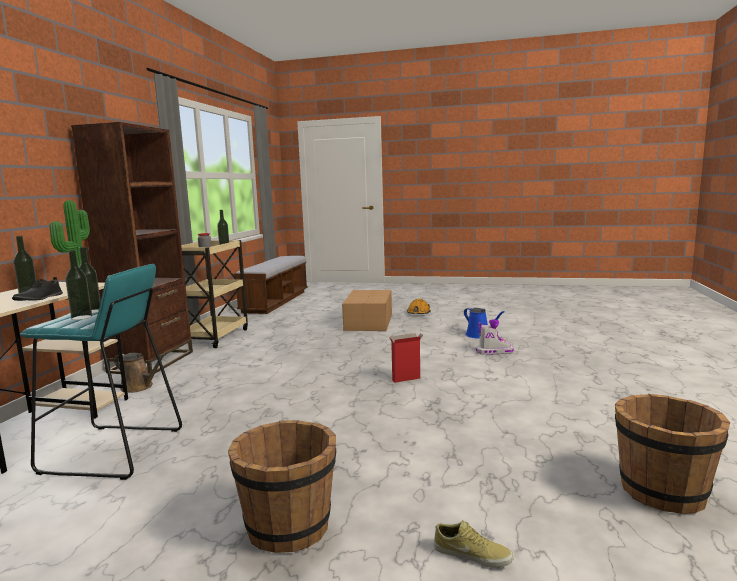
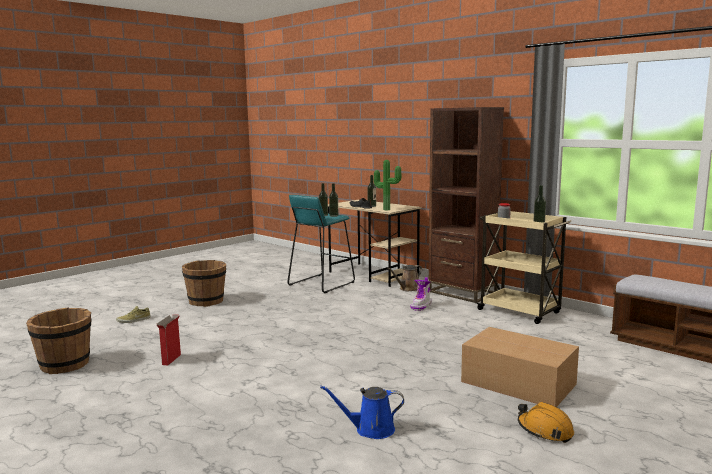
camera: 120 degrees right, 0 degrees up
(406, 379) = (302, 352): cardboard box -> cardboard box (171, 360)
(493, 351) = (303, 411): boot -> boot (421, 306)

